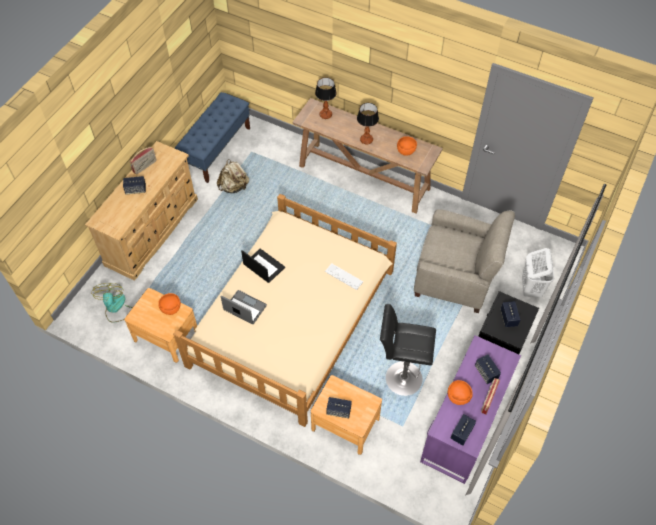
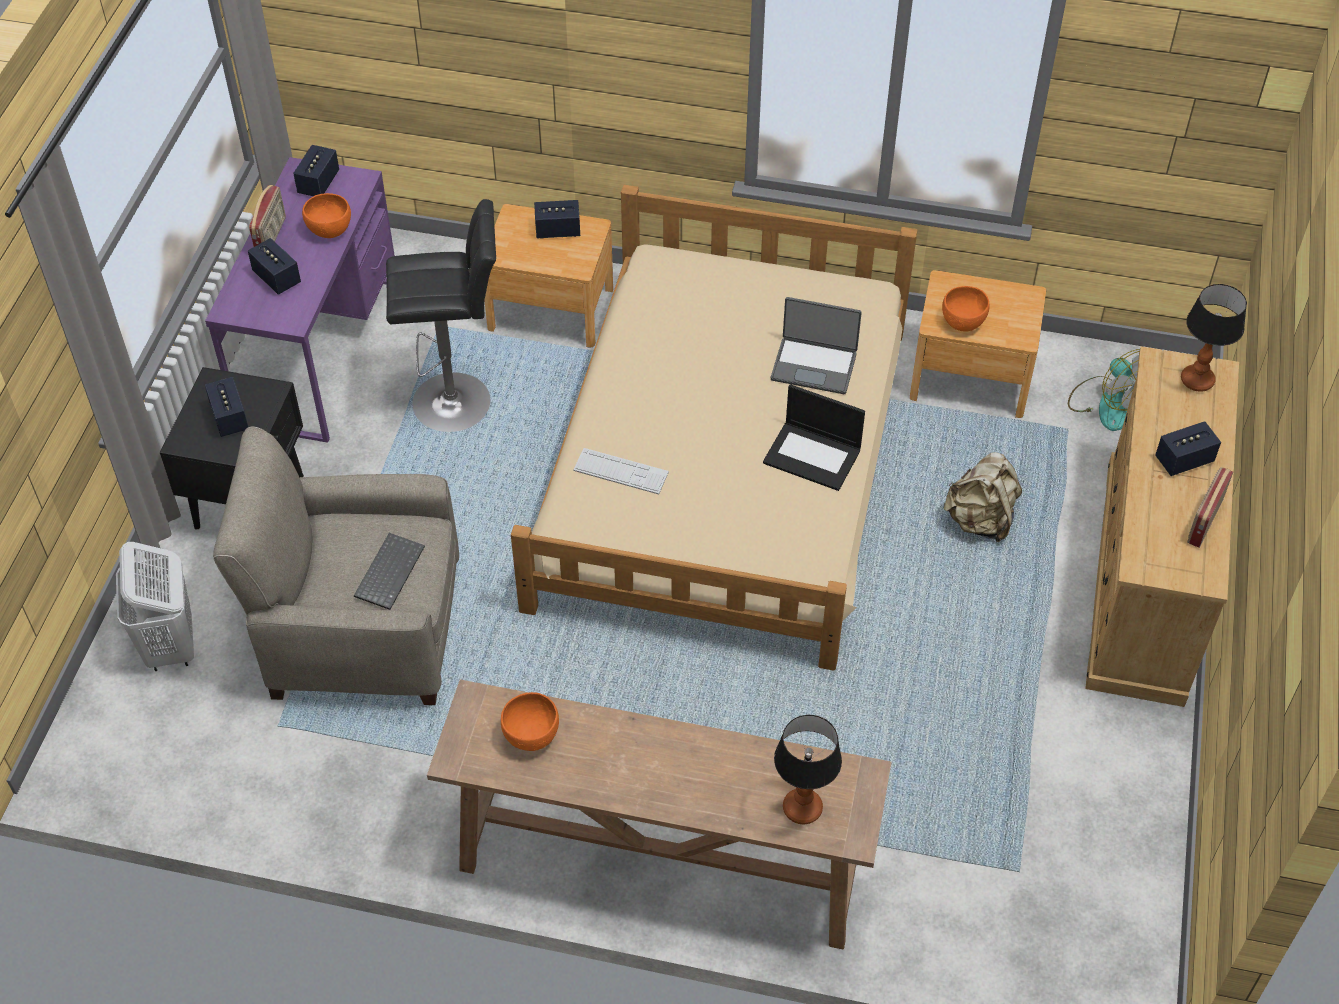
camera: 165 degrees right, 5 degrees down
(217, 149) = (1122, 855): blue bench -> none
(234, 187) = (1009, 746): beige backpack -> beige backpack (980, 520)
(366, 140) = (654, 749): table lamp -> table lamp (1196, 381)
(445, 244) = (388, 571): none -> keyboard

